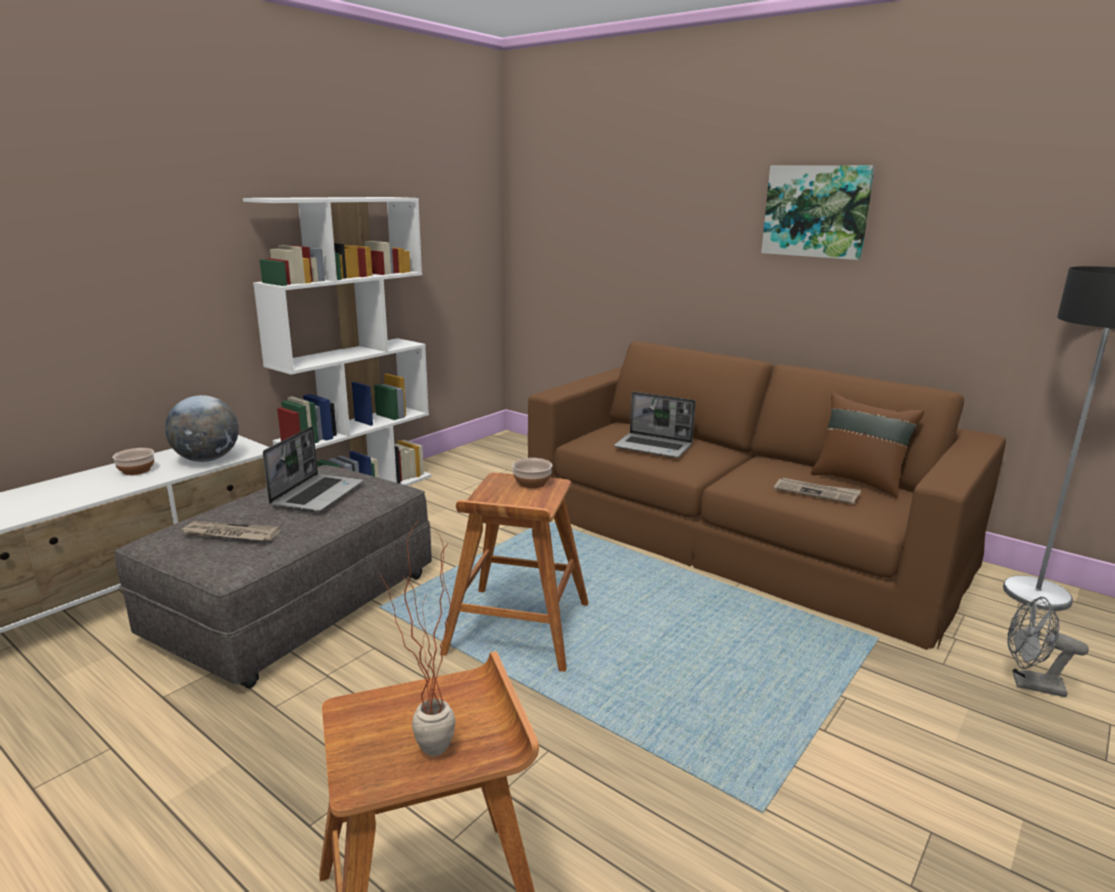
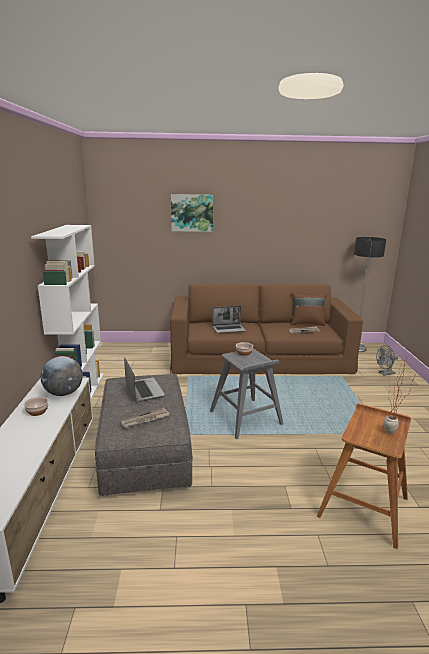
camera: 40 degrees left, 0 degrees up
(517, 629) = (246, 418): brown stool -> grey stool
(816, 211) = (262, 221): picture -> picture (192, 213)

